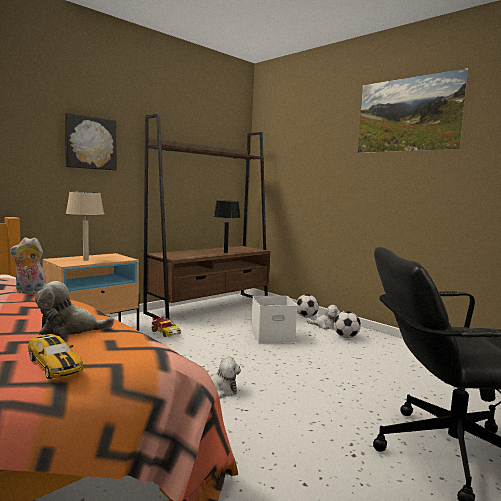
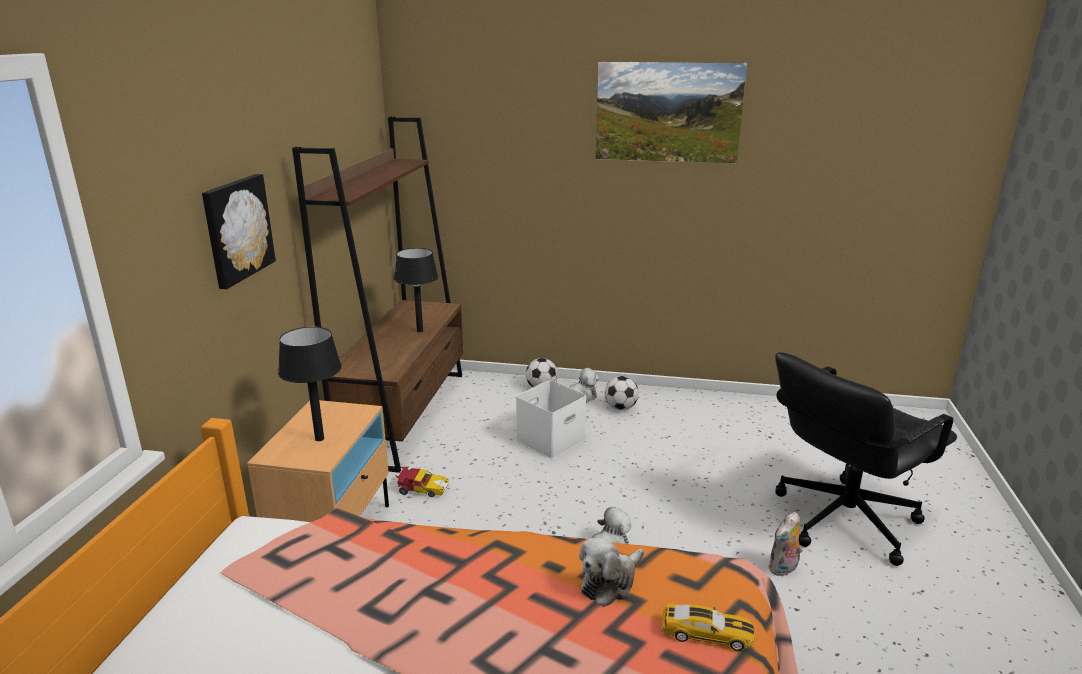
camera: 35 degrees left, 15 degrees up
(29, 292) = (412, 545): plush toy -> plush toy (784, 569)
(85, 260) = (319, 439): beige table lamp -> black table lamp

